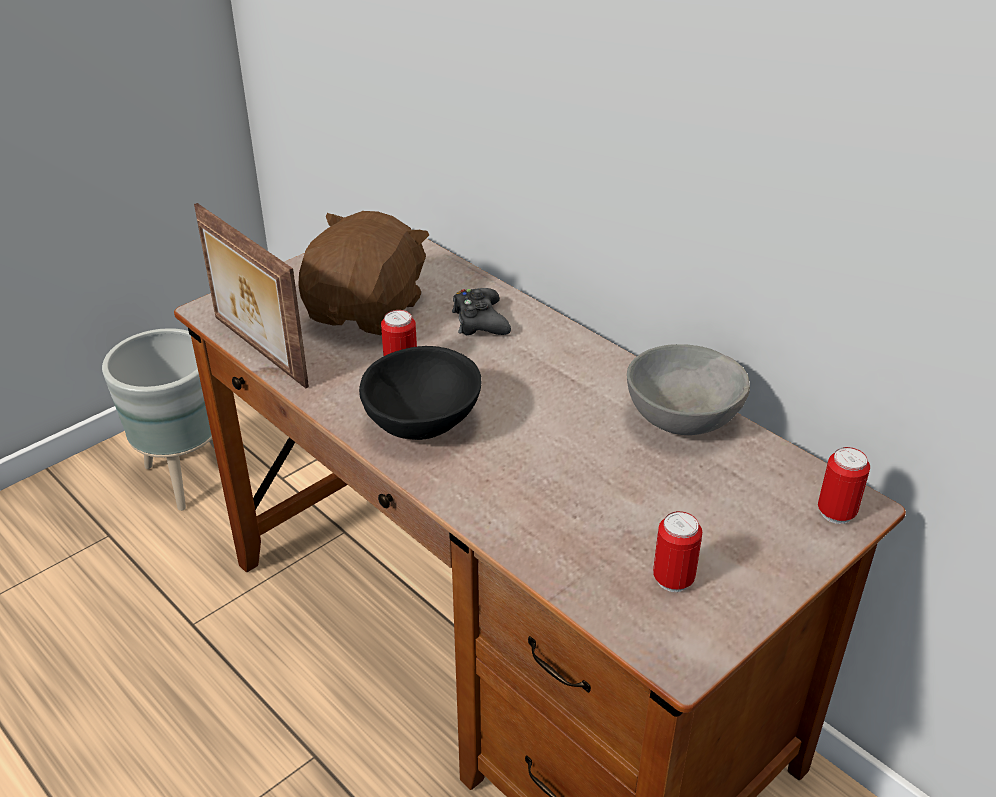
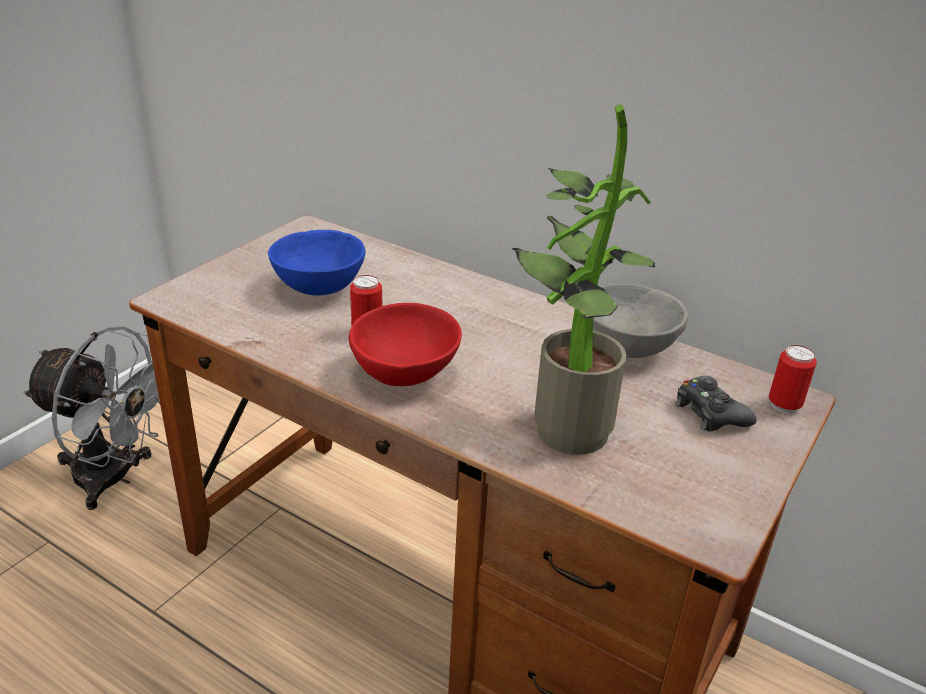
camera: 15 degrees left, 5 degrees down
(185, 477) = (115, 479): grey planter -> grey fan
(257, 352) = (225, 329): picture frame -> none
(368, 311) = (317, 288): brown plush toy -> blue bowl
(424, 425) = (406, 375): black bowl -> red bowl
(480, 321) = (422, 287): black game controller -> black game controller (710, 413)
(567, 505) = (562, 426): none -> potted plant
(673, 580) = (680, 475): can -> none

